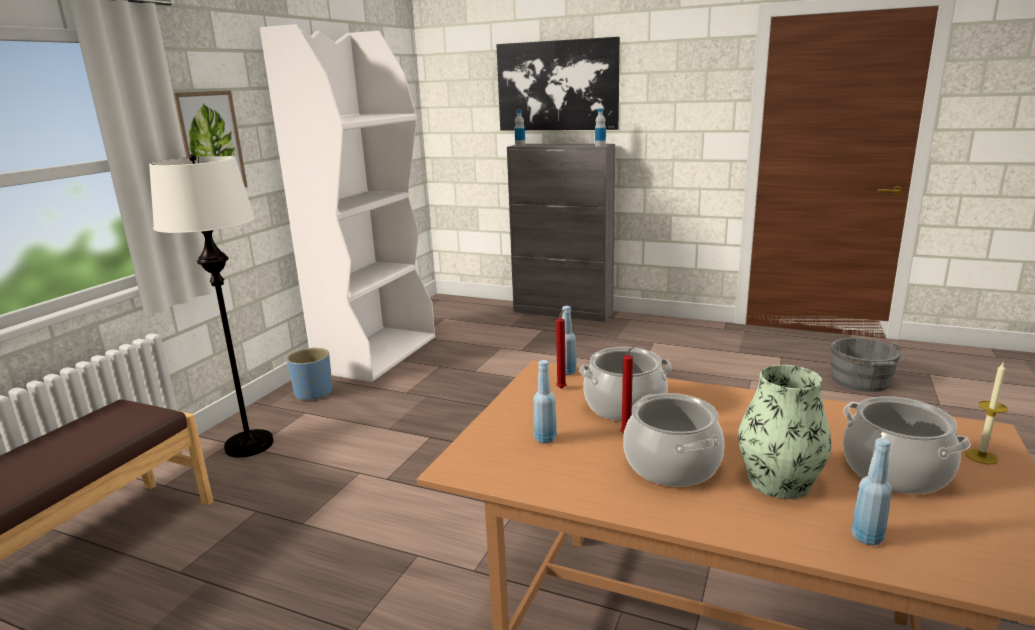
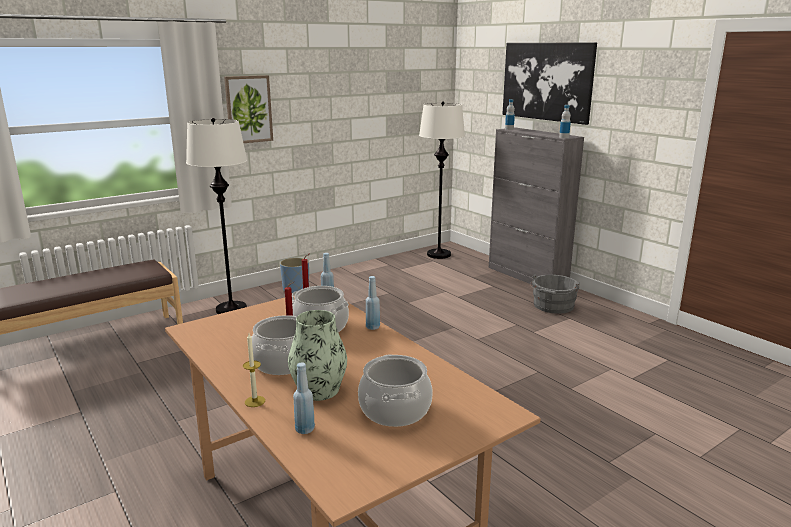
camera: 30 degrees right, 0 degrees up
(377, 353) = (360, 274): white bookcase -> none
(443, 310) = (439, 254): none -> white floor lamp
(545, 439) = (249, 329): blue bottle -> blue bottle (373, 327)
(862, 381) = (718, 401): grey bucket -> grey bucket (552, 306)
(981, 456) = (467, 423): candle -> candle (255, 401)

